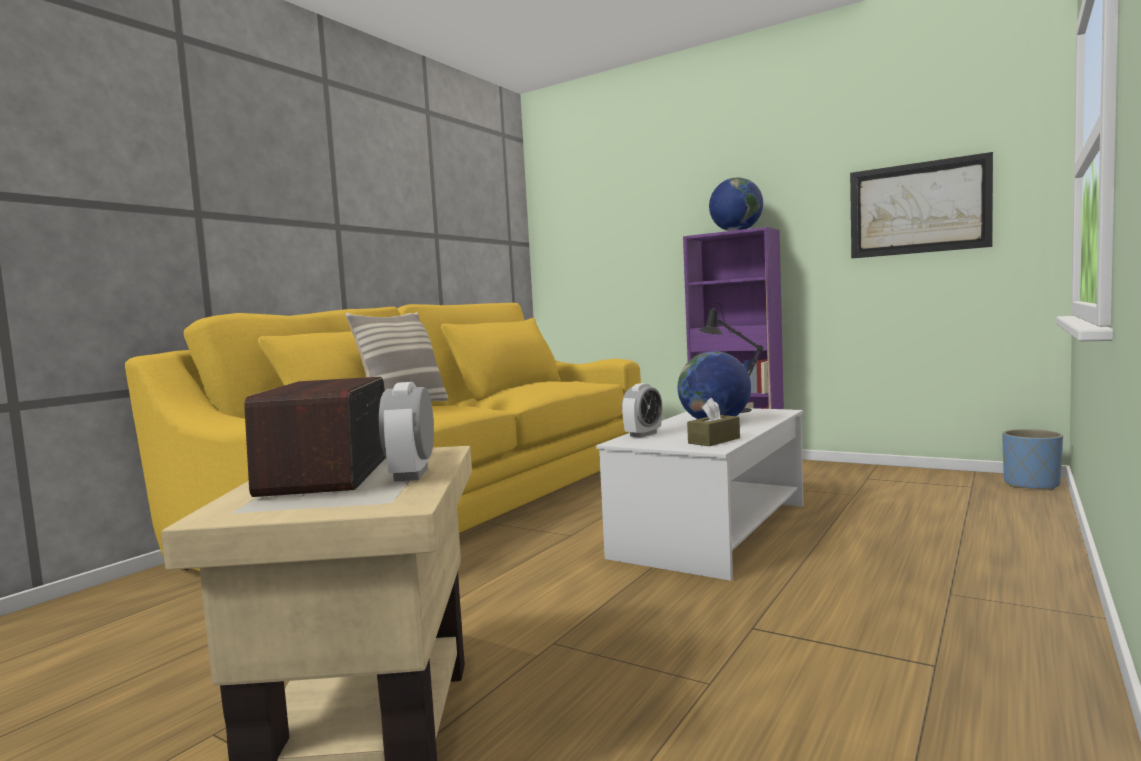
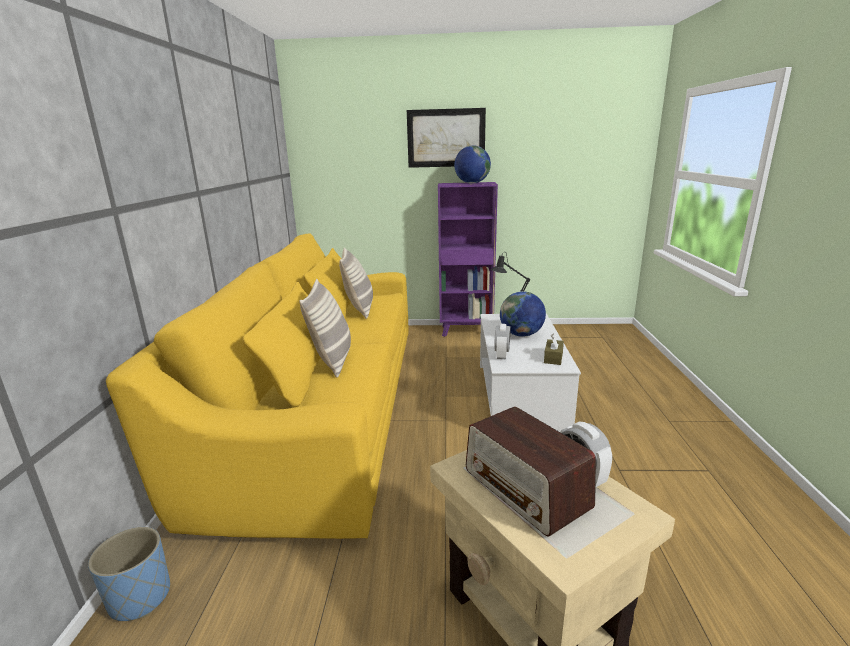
camera: 30 degrees left, 15 degrees up
(526, 385) = (359, 309): none -> pillow
(918, 208) = (577, 175): picture -> picture (446, 138)
(1031, 485) = (624, 331): blue planter -> blue planter (140, 597)

